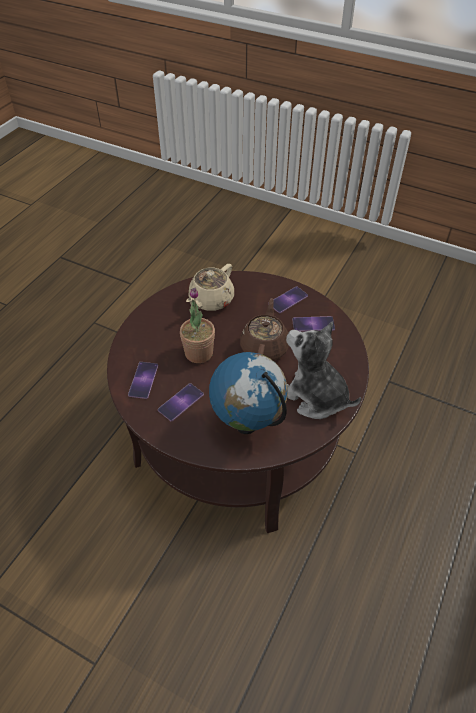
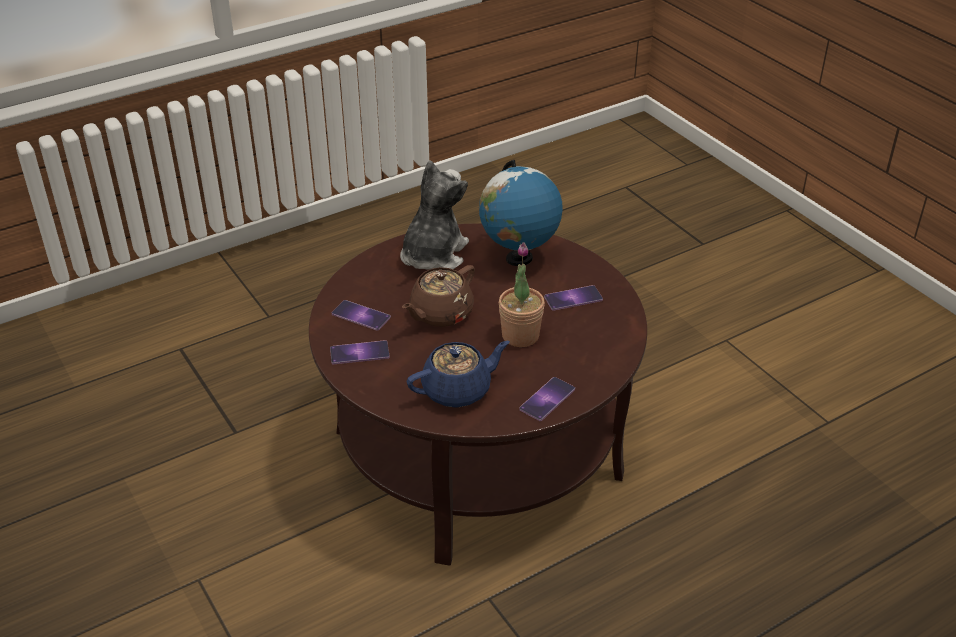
camera: 150 degrees left, 10 degrees down
(143, 380) = (602, 332): phone -> phone (547, 399)
(210, 300) = (458, 390): beige teapot -> blue teapot
(314, 396) = (433, 256): plush toy -> plush toy turned 135 degrees counterclockwise

